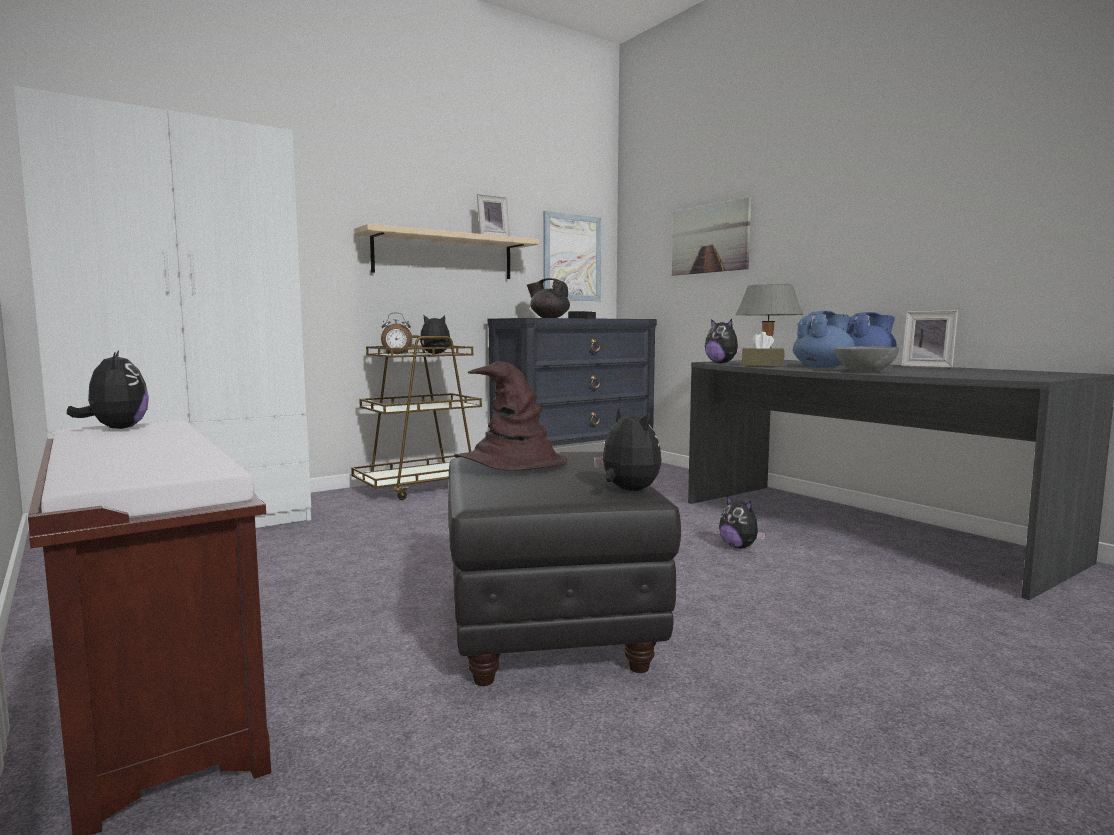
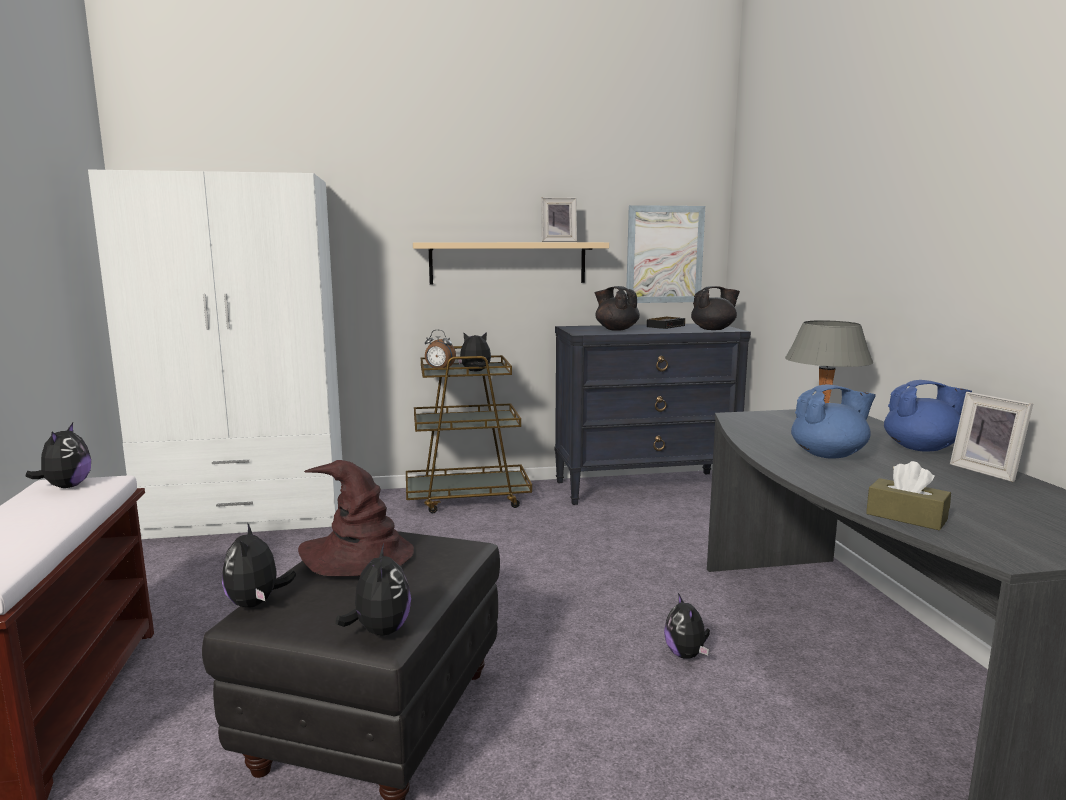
camera: 25 degrees right, 5 degrees up
(626, 318) = (713, 329): none -> black teapot
(710, 239) = (804, 244): picture -> none
(722, 363) = (737, 423): plush toy -> plush toy (256, 603)
(762, 365) = (764, 439): brown tissue box -> brown tissue box (906, 517)
(864, 371) = (838, 484): grey bowl -> none

